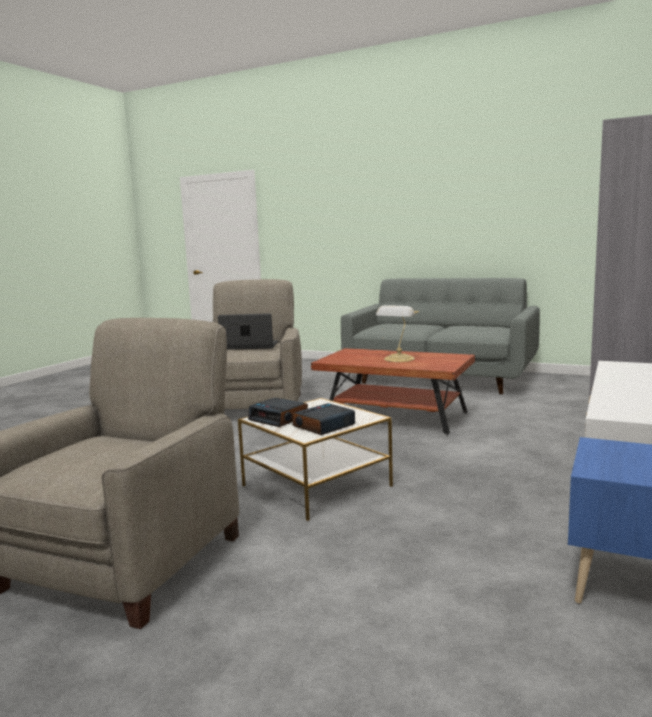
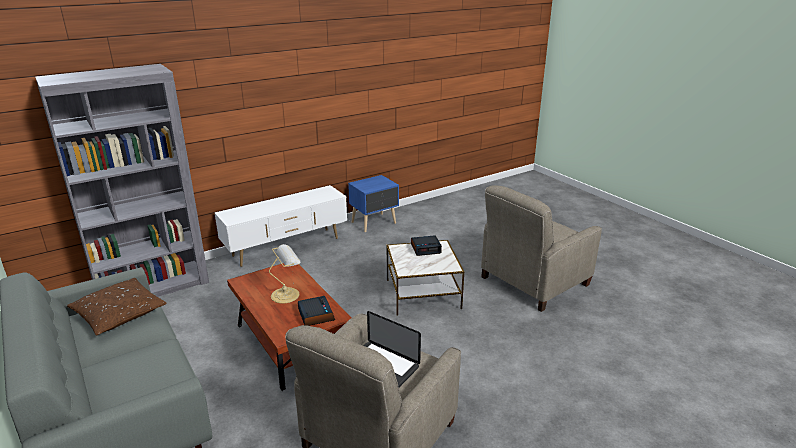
camera: 150 degrees left, 15 degrees up
(279, 418) = (441, 263): alarm clock -> alarm clock (315, 315)
(482, 329) = (119, 313): none -> brown pillow

